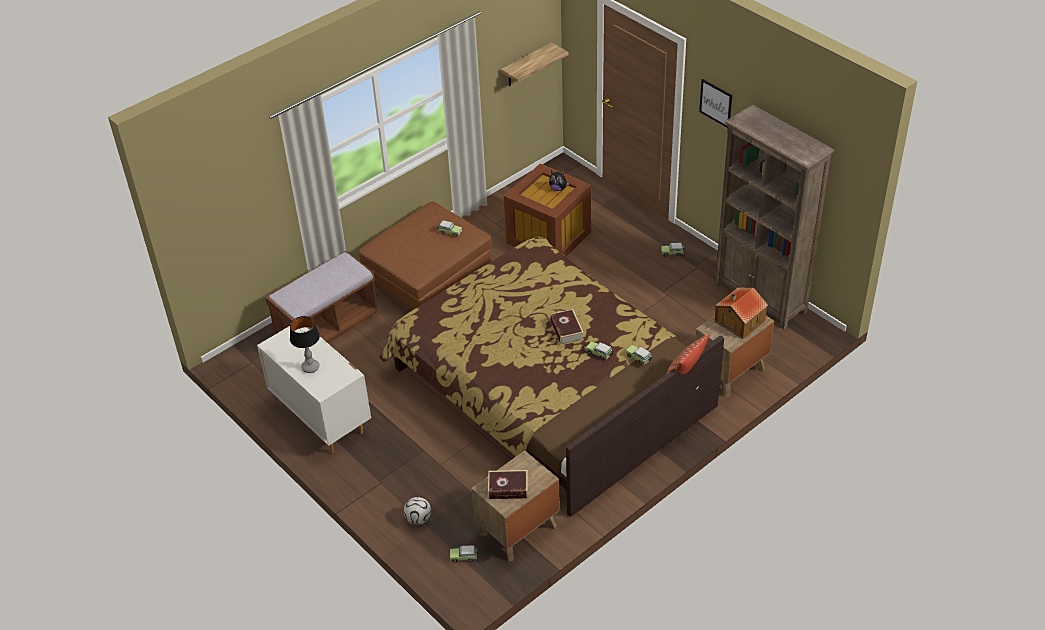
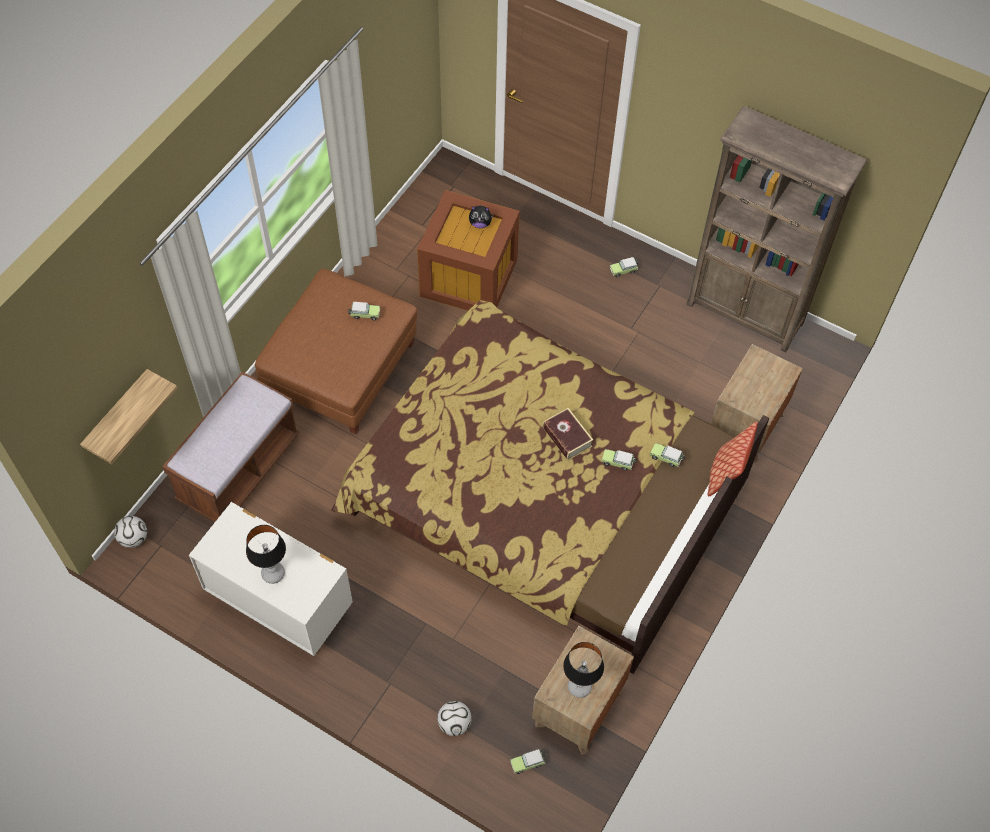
camera: 20 degrees left, 15 degrees up
(235, 354) = (133, 538): none -> football
(508, 488) = (579, 686): book -> table lamp
(526, 65) = (406, 66): shelf -> shelf (118, 415)
(716, 103) = (684, 100): picture -> none
(738, 321) = (762, 377): toy house -> none

